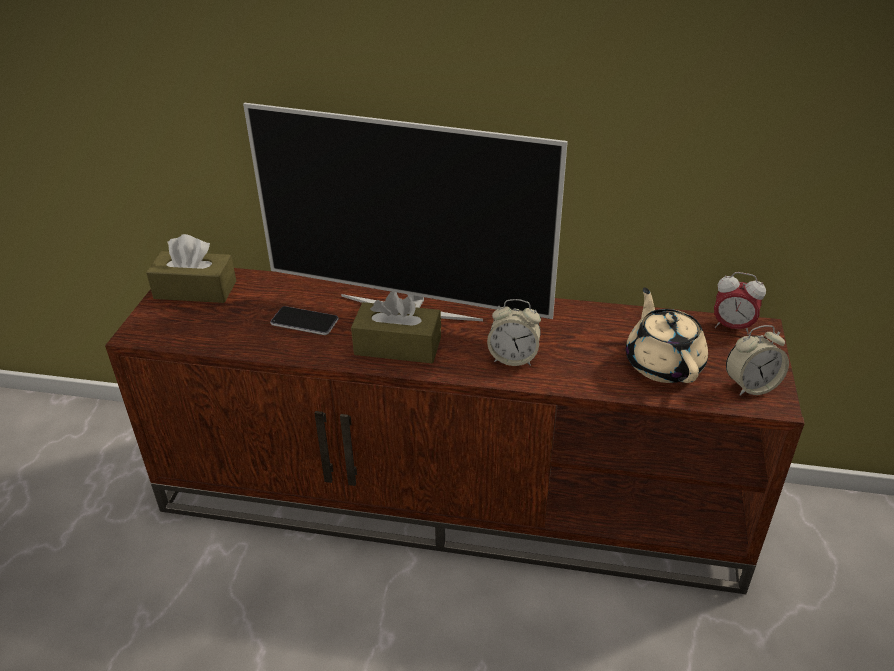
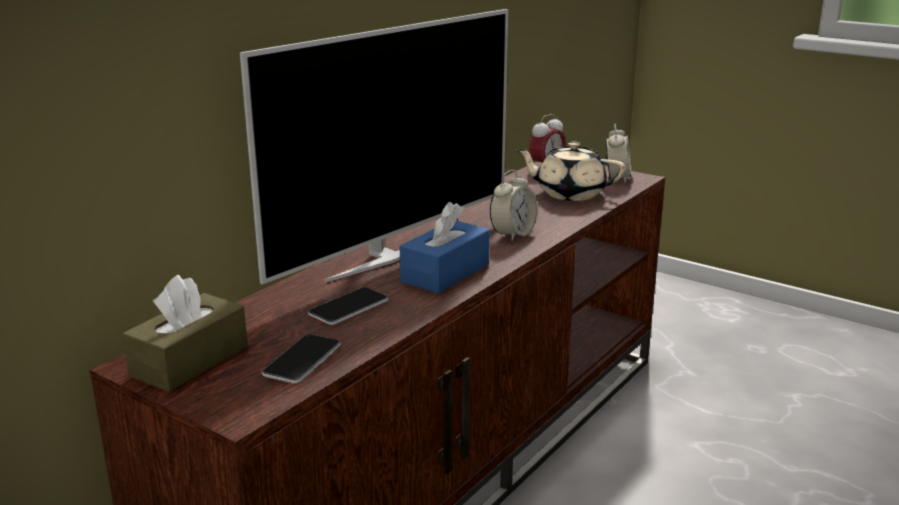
camera: 65 degrees left, 15 degrees down
(214, 331) = (302, 360): none -> phone
(398, 346) = (445, 273): brown tissue box -> blue tissue box

